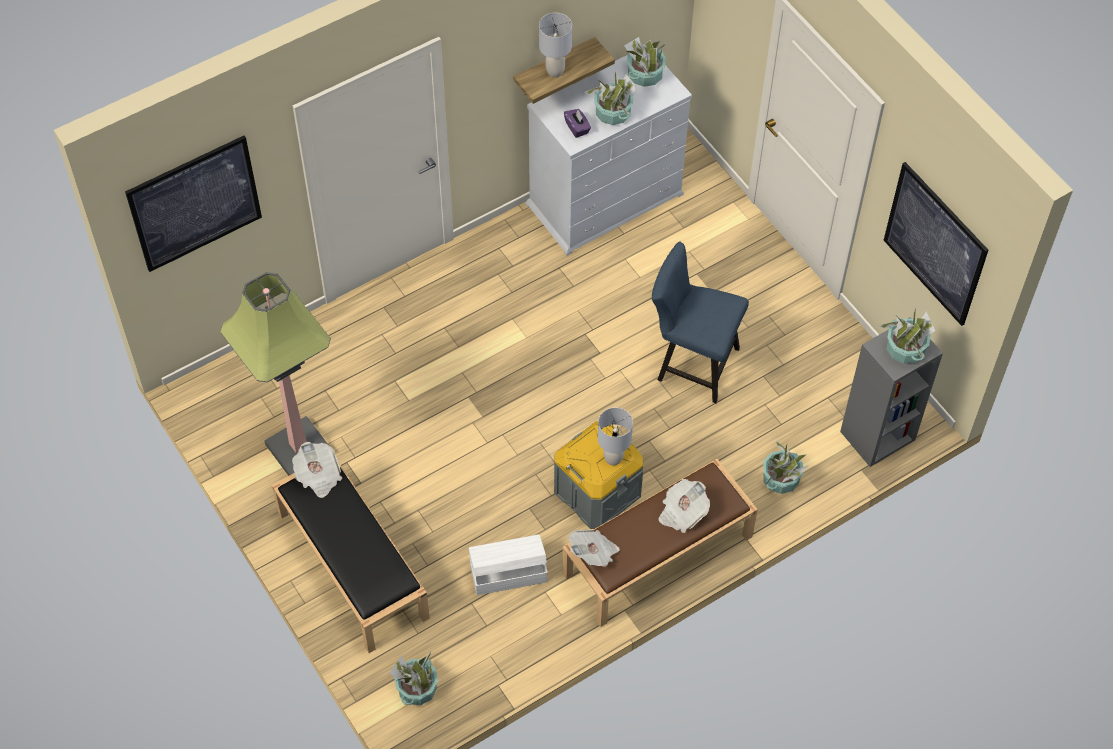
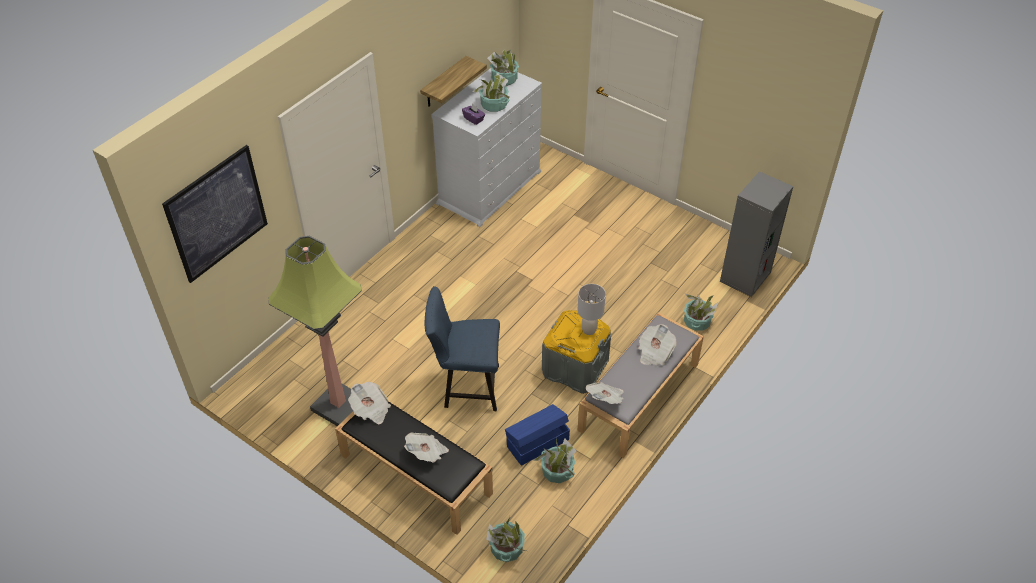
camera: 20 degrees left, 10 degrees down
(359, 551) = (427, 453): none -> newspaper
(507, 573) = (537, 442): white storage box -> blue storage box
(554, 71) = (448, 80): grey table lamp -> none
(657, 556) = (639, 397): brown bench -> grey bench
(691, 363) = (598, 268): blue chair -> blue chair (466, 387)
(905, 349) = (768, 190): potted plant -> potted plant (557, 471)
(935, 244) = (762, 113): picture -> none

